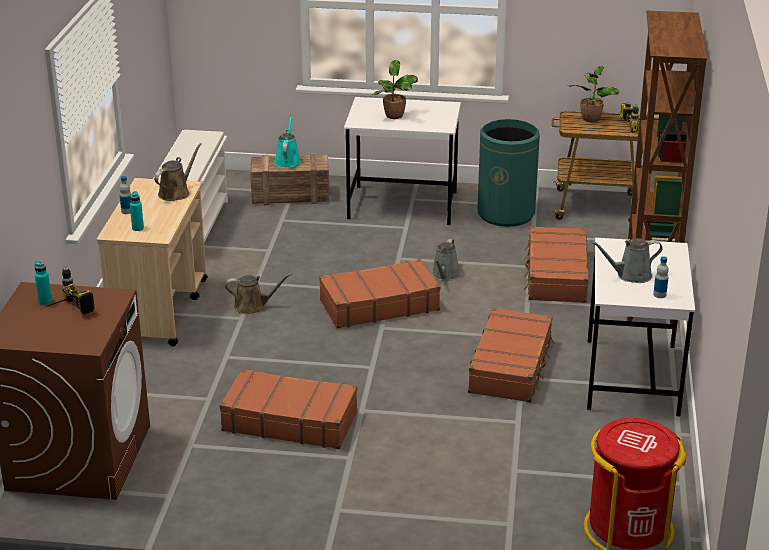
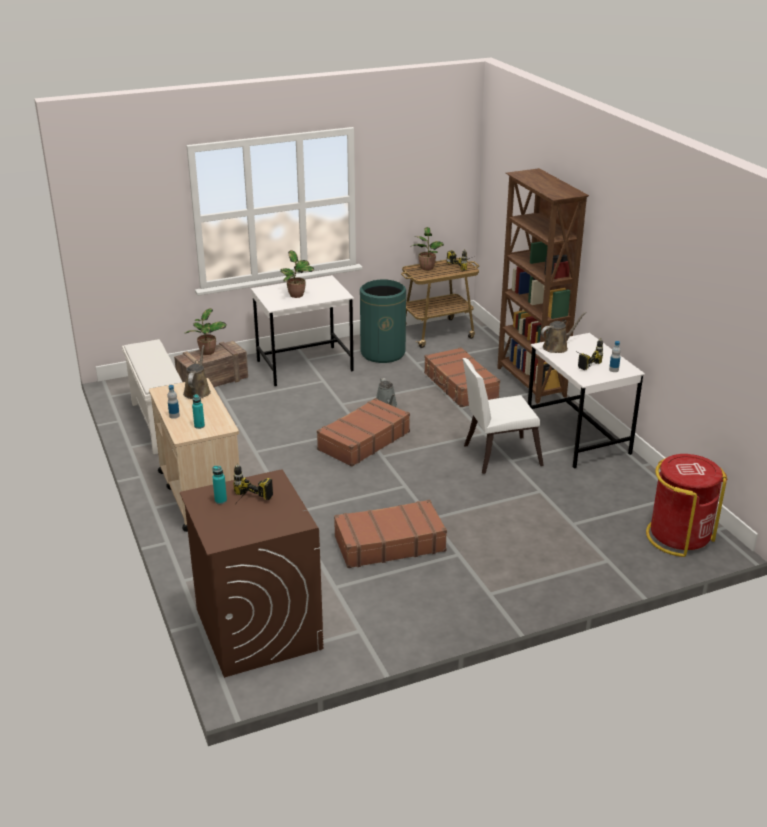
camera: 30 degrees left, 0 degrees up
(253, 307) = (272, 470): brown watering can -> brown watering can (557, 347)
(287, 161) = (207, 352): turquoise watering can -> potted plant
(511, 366) = (497, 455): brown suitcase -> white chair
(630, 275) = (582, 362): grey watering can -> power drill

